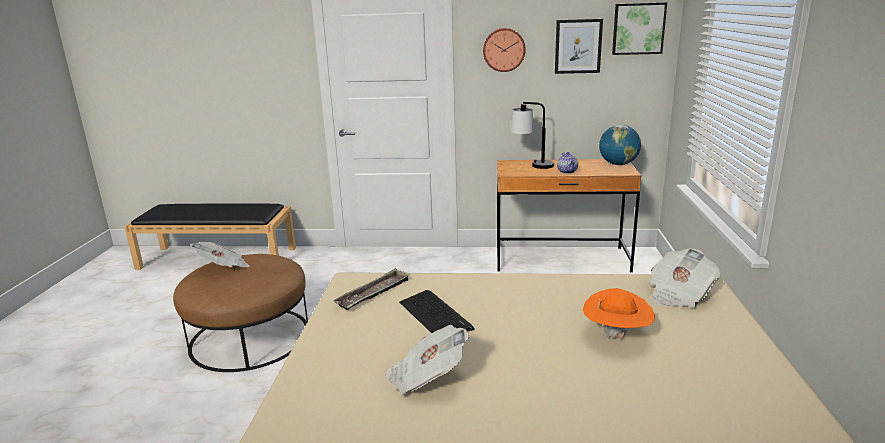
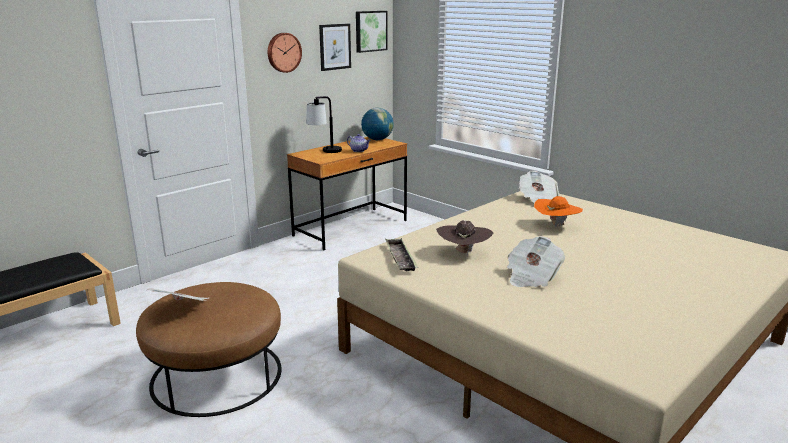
camera: 50 degrees left, 0 degrees up
(435, 315) = (463, 252): keyboard -> brown hat

